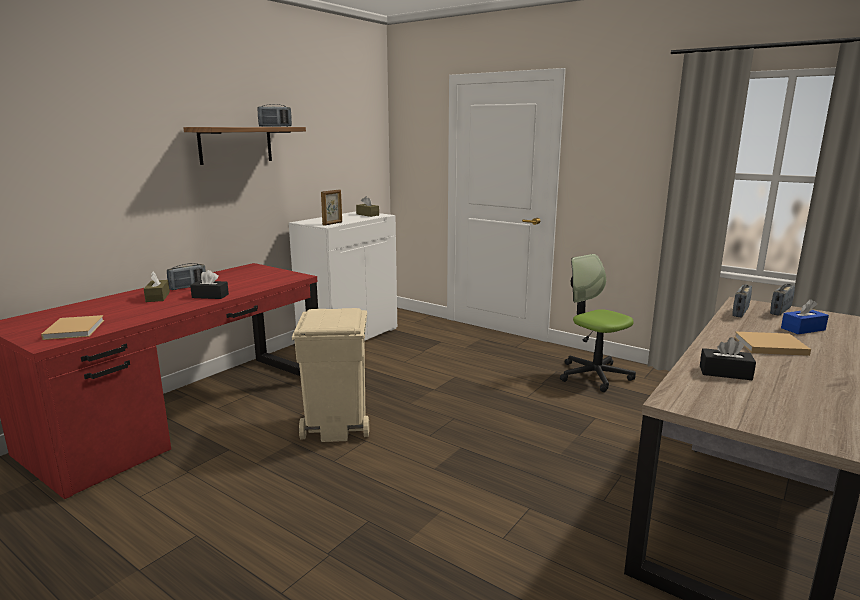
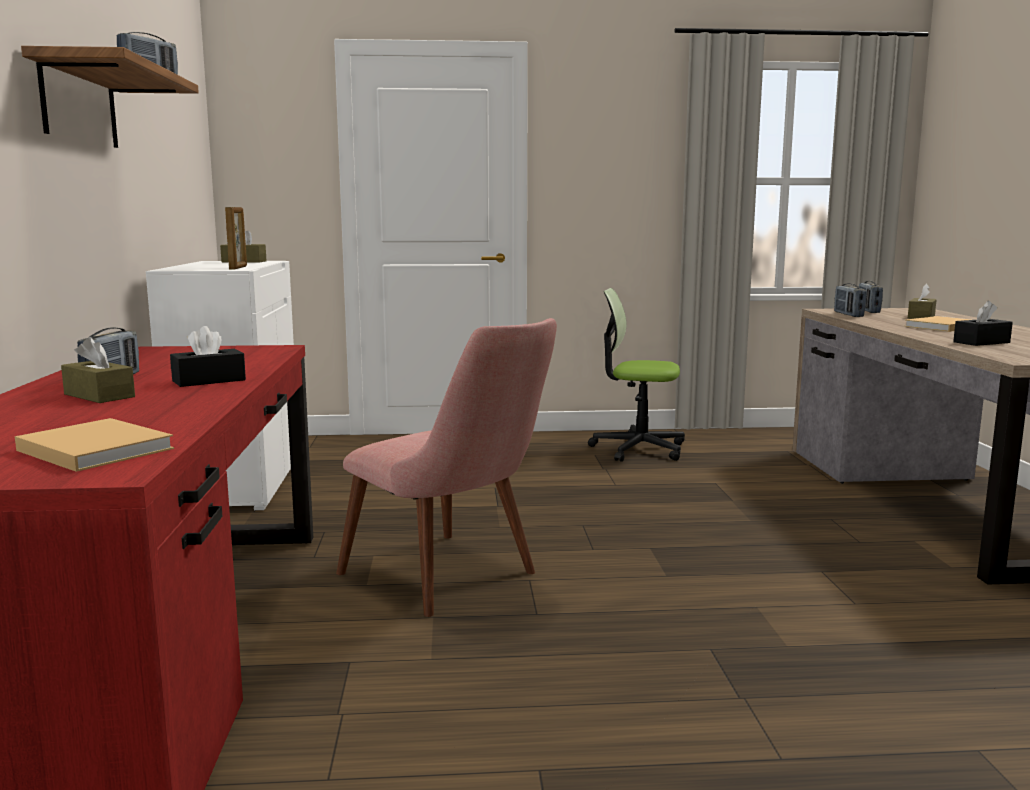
camera: 40 degrees left, 5 degrees down
(336, 426) = (455, 579): beige trash can -> pink chair
(803, 329) = (921, 317): blue tissue box -> brown tissue box

